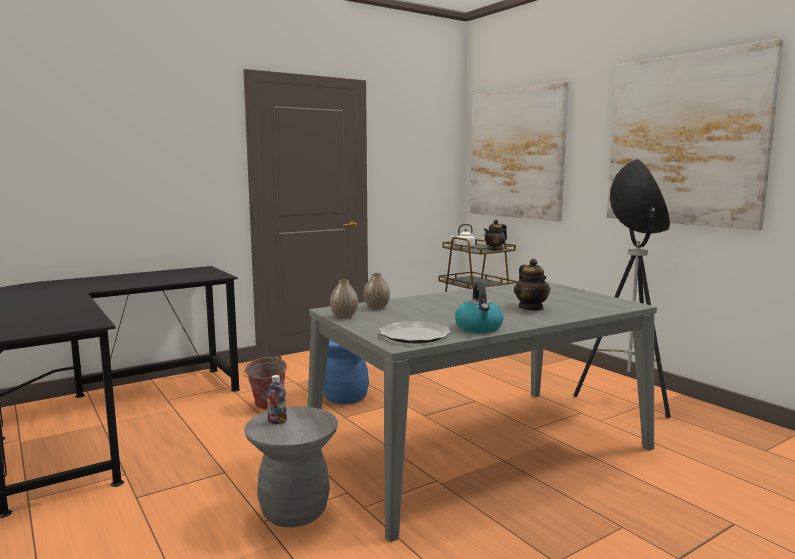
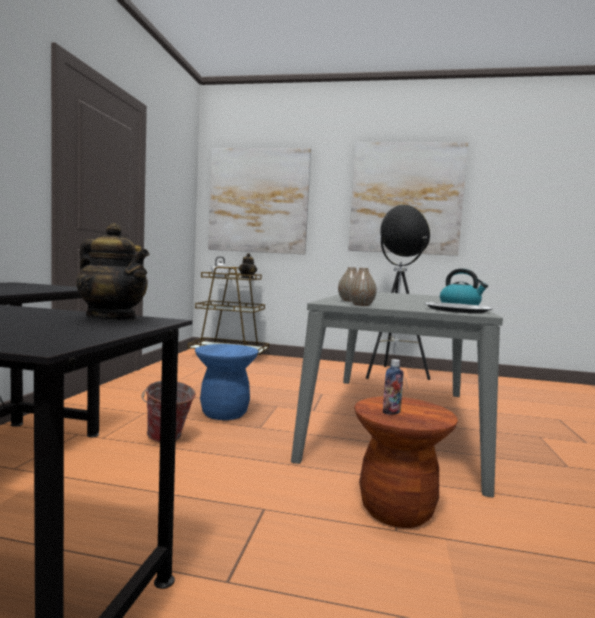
camera: 45 degrees left, 5 degrees down
(294, 511) = (396, 510): grey stool -> brown stool
(531, 308) = (425, 299): teapot -> teapot (112, 319)

